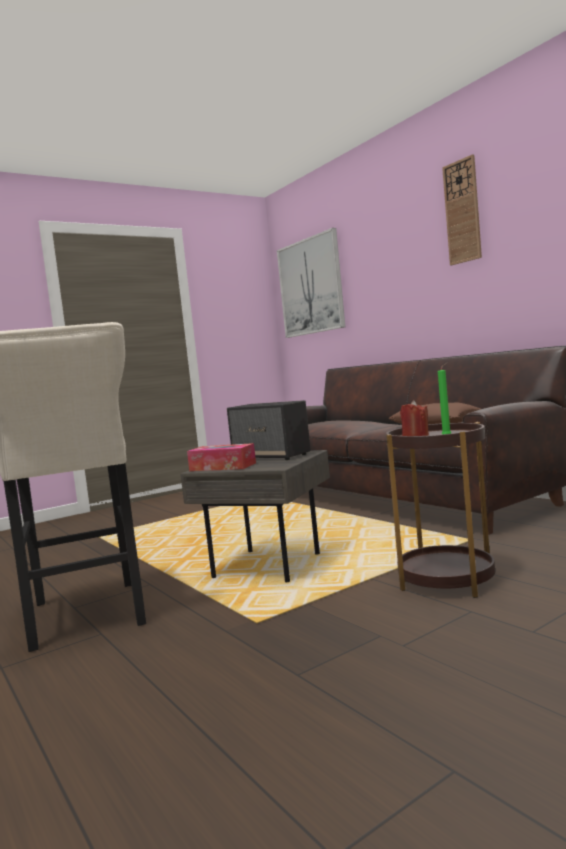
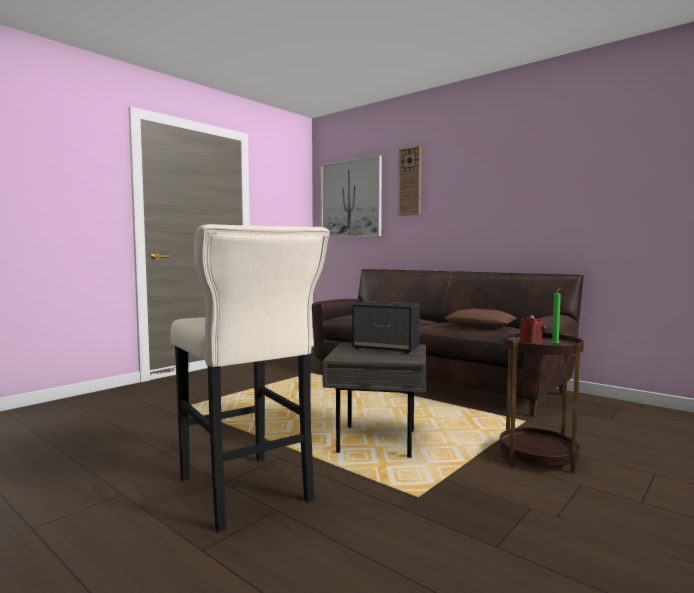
camera: 15 degrees left, 0 degrees up
(222, 467) = (356, 356): tissue box -> none
(462, 211) = (501, 161): wall clock -> wall clock (409, 181)

